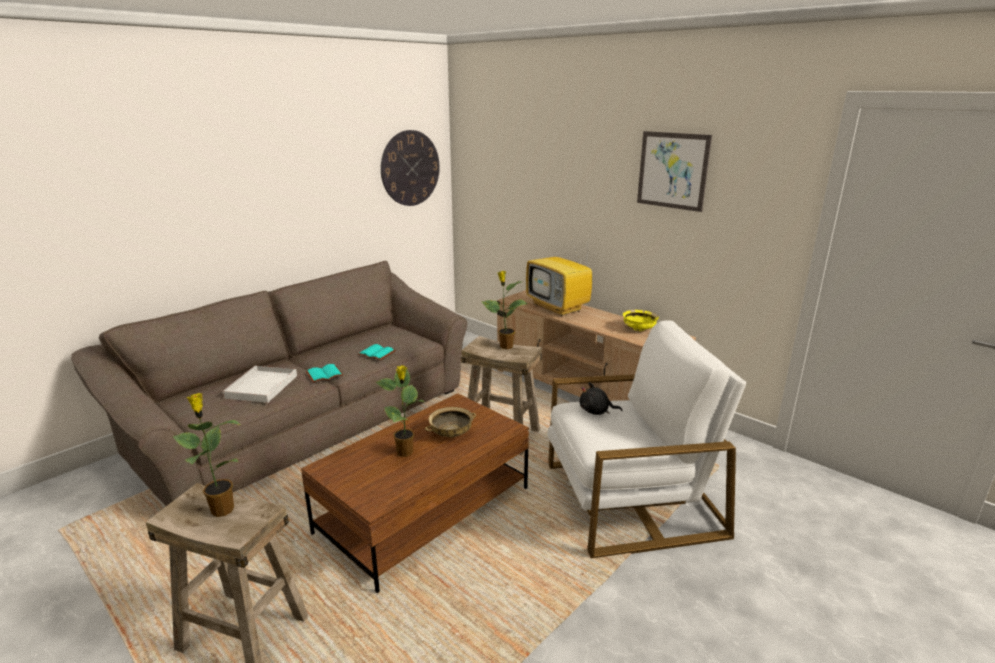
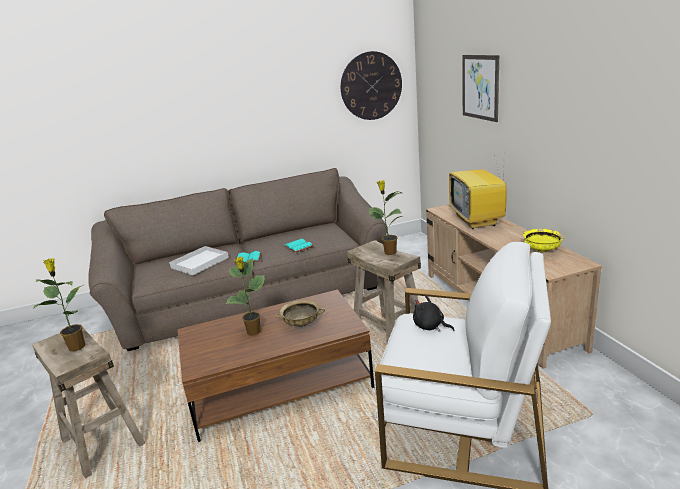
camera: 30 degrees right, 0 degrees up
(672, 170) = (582, 76): picture -> picture (480, 87)

